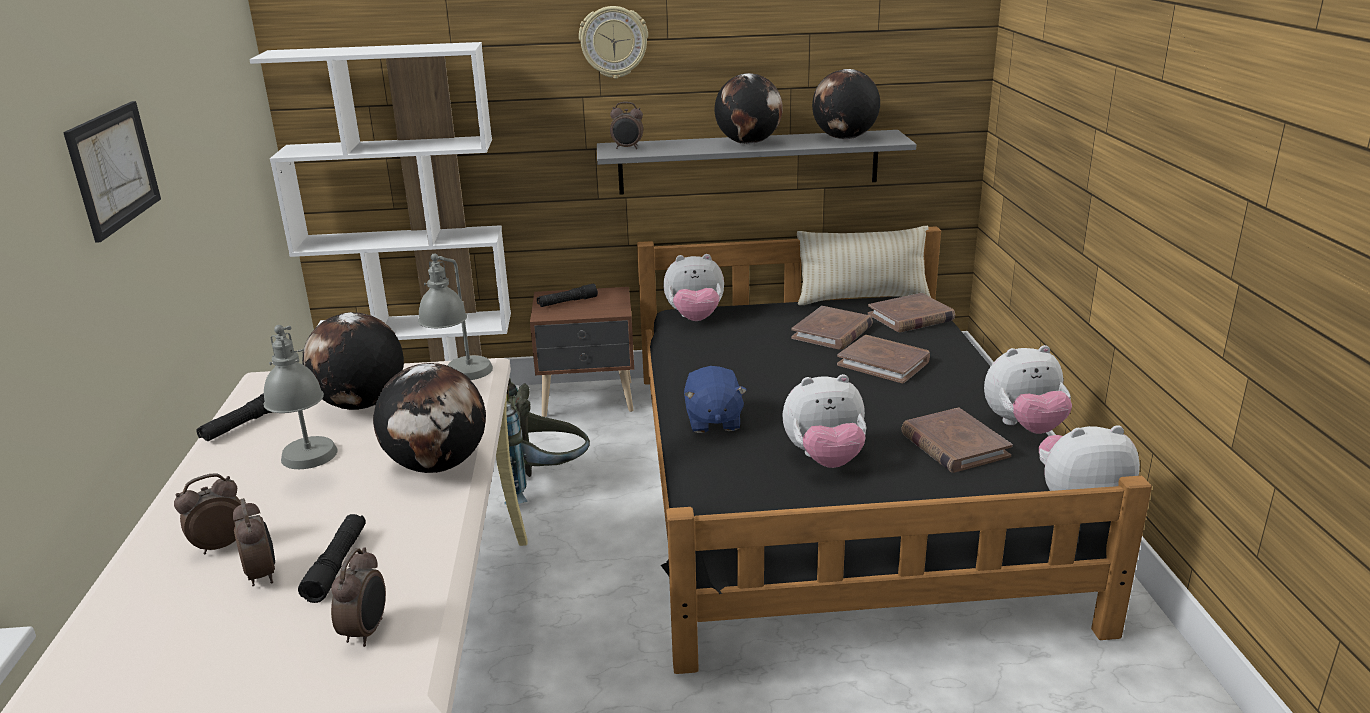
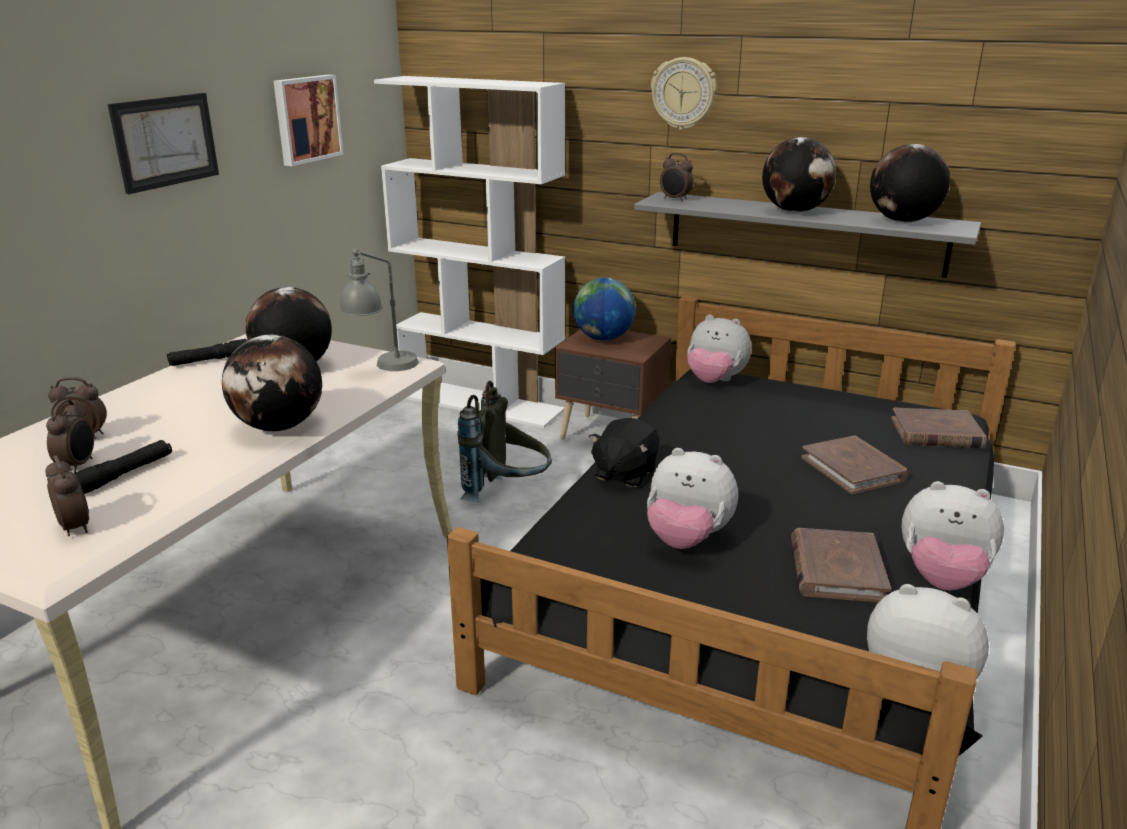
camera: 30 degrees right, 0 degrees up
(207, 116) = (306, 119): none -> picture
(311, 466) = (205, 402): grey table lamp -> none
(367, 631) = (76, 527): alarm clock -> alarm clock turned 75 degrees counterclockwise
(567, 302) = (603, 338): black flashlight -> globe
(713, 421) = (624, 473): blue plush toy -> black plush toy
(832, 332) = (832, 426): brown book -> none
(862, 299) = (906, 403): beige pillow -> none

